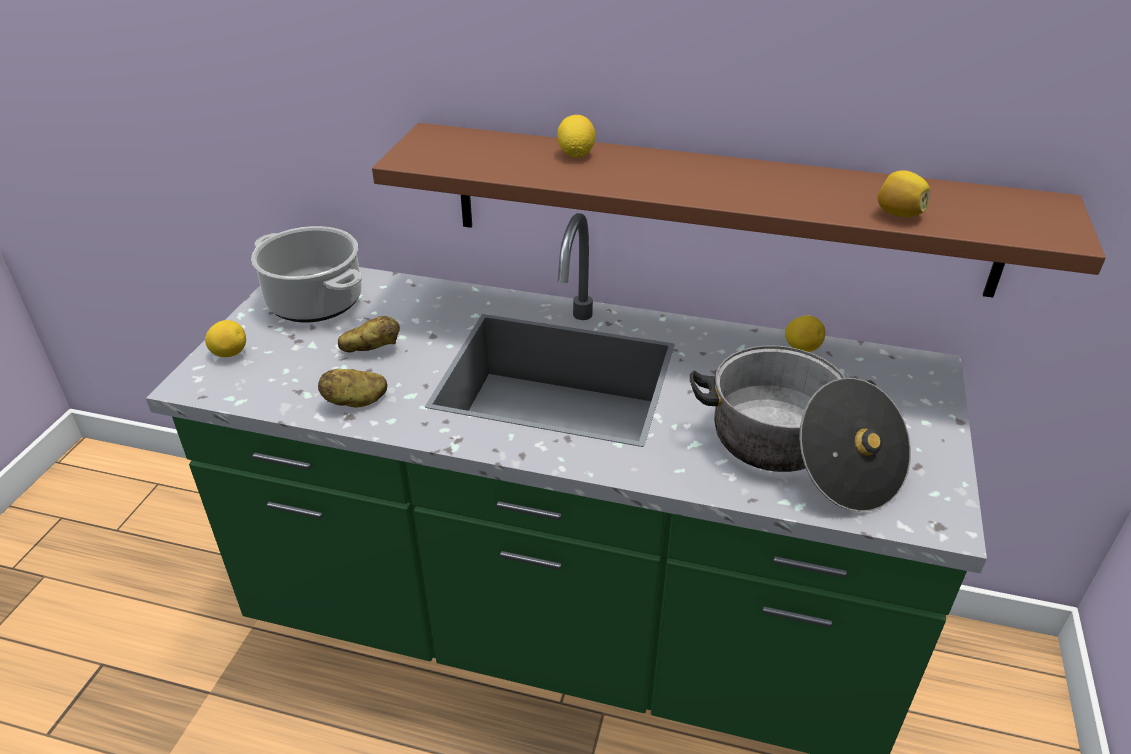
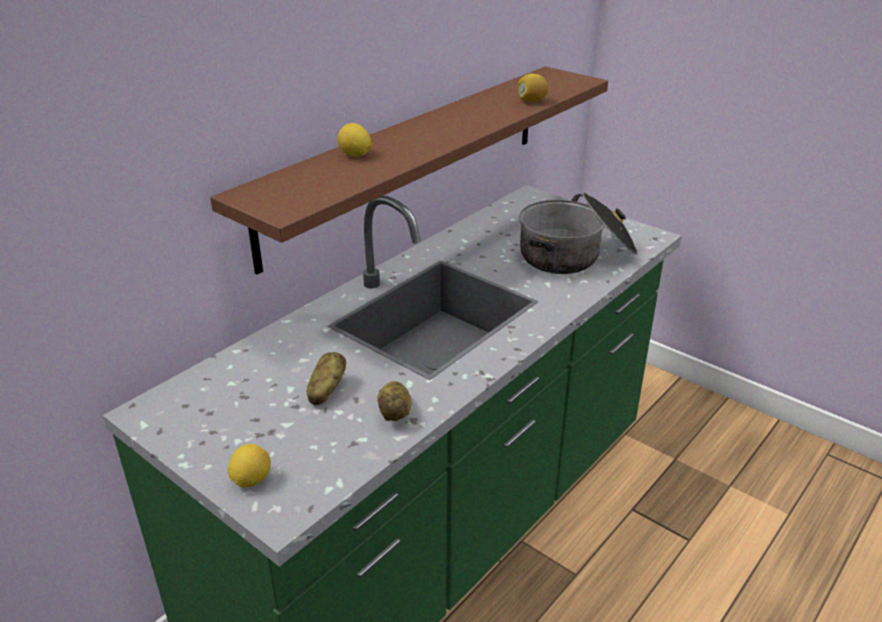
camera: 65 degrees left, 5 degrees down
(314, 301) = (212, 411): cooking pot -> none
(802, 348) = (482, 222): lemon -> none

